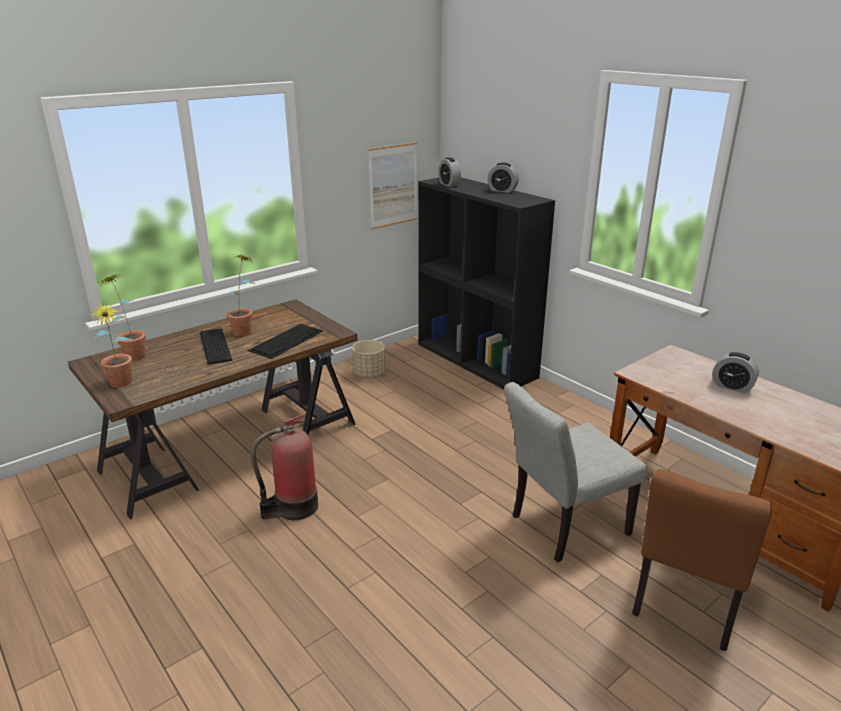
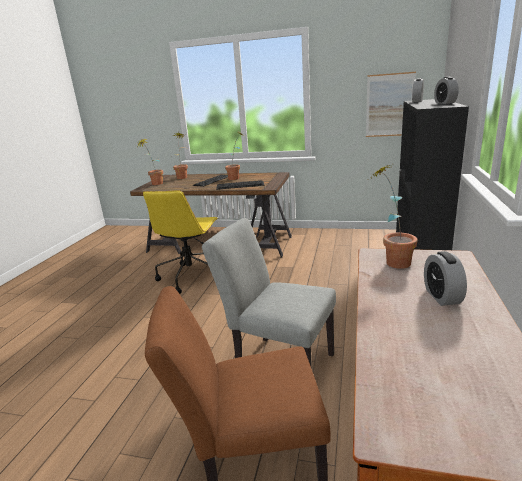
camera: 55 degrees right, 5 degrees down
(293, 508) = (191, 276): fire extinguisher -> yellow office chair
(369, 373) = (336, 238): beige planter -> none
(657, 374) = (391, 261): none -> potted plant

